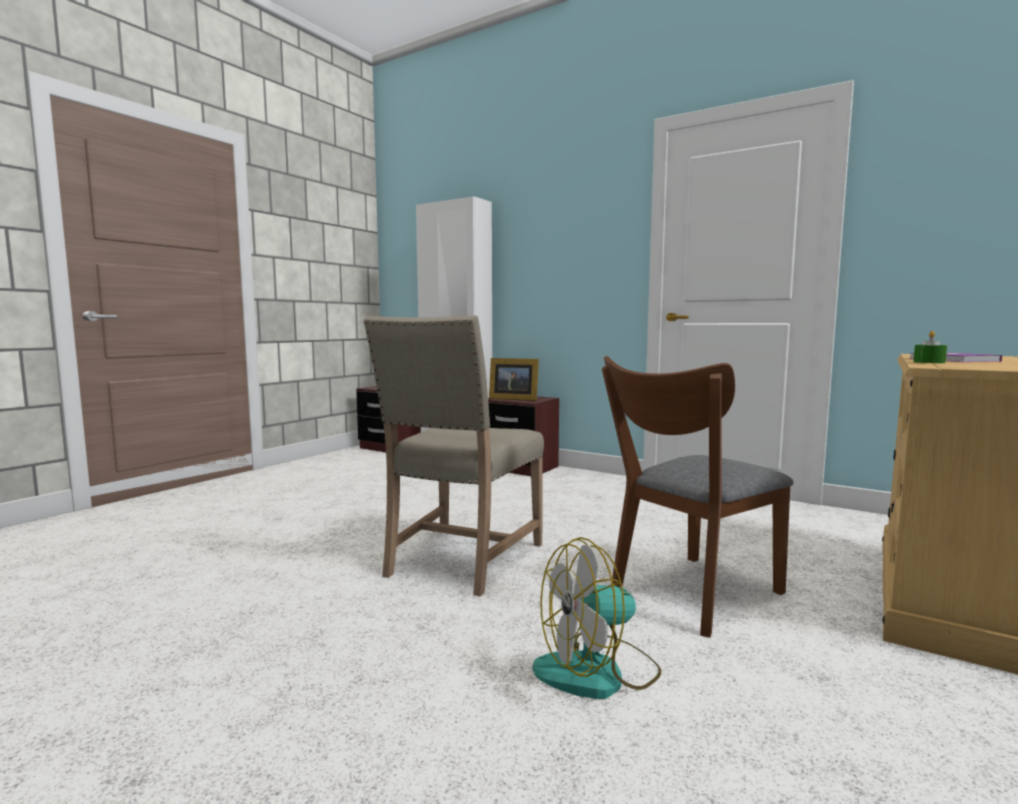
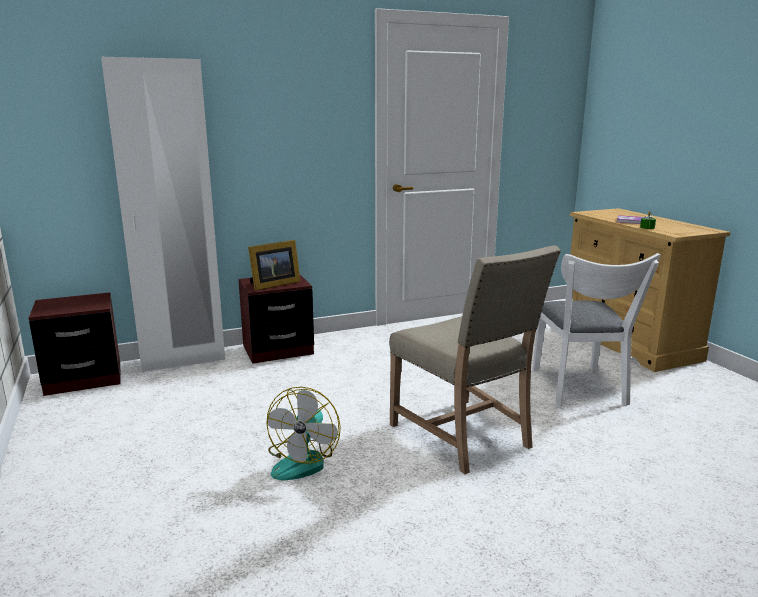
camera: 55 degrees left, 10 degrees up
(597, 672) = (648, 444): fan -> fan (303, 460)
(689, 595) = (580, 389): brown chair -> white chair

